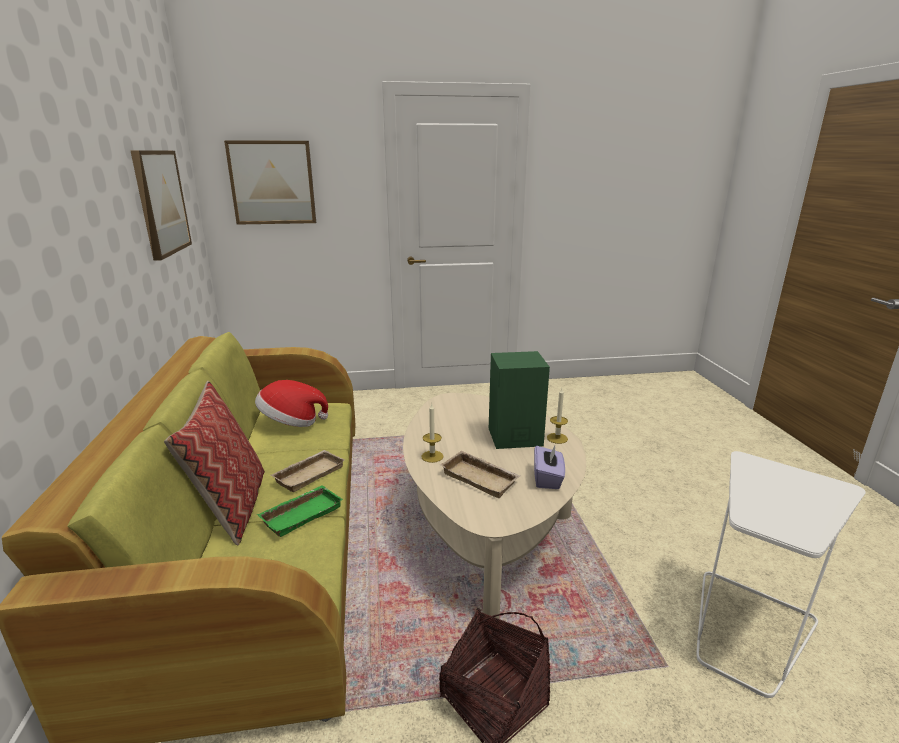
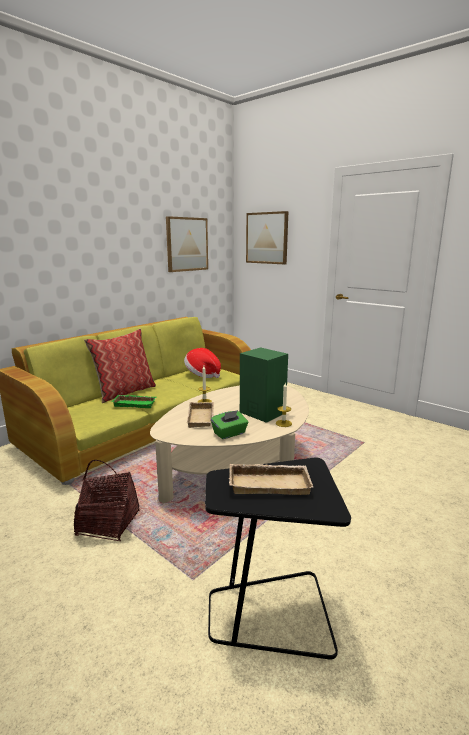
camera: 50 degrees right, 5 degrees down
(309, 473) = (167, 393): beige tray -> beige tray (270, 483)
(547, 478) = (229, 433): purple tissue box -> green tissue box
(747, 631) = (271, 614): white side table -> black side table

